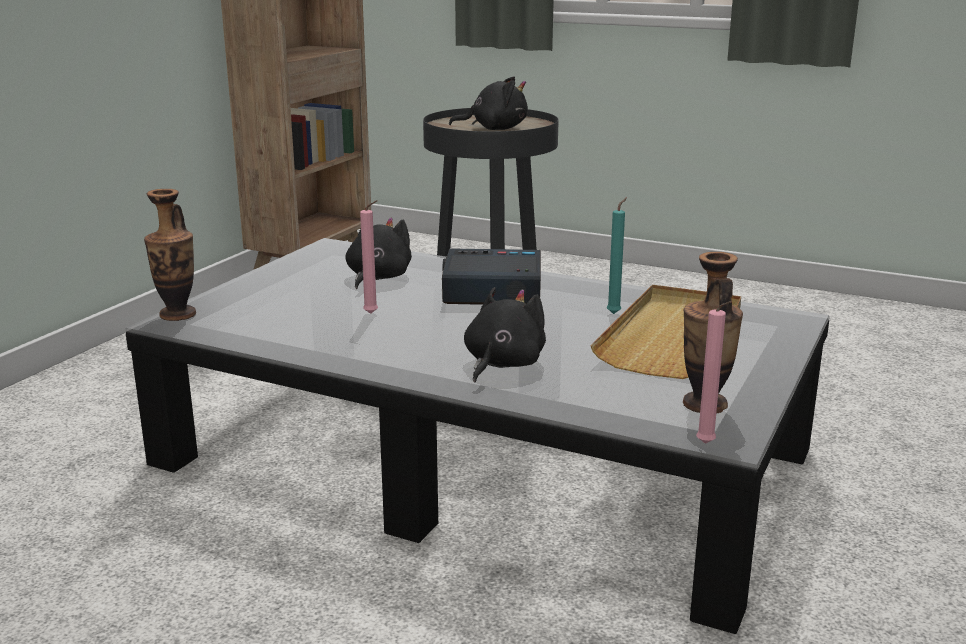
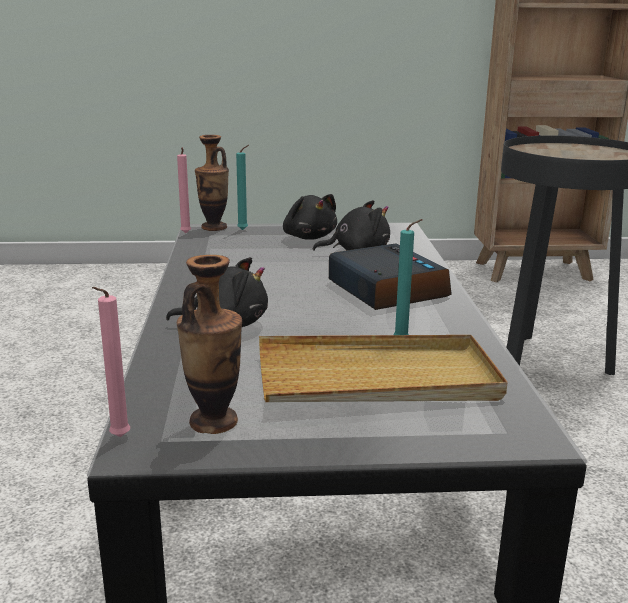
camera: 60 degrees right, 0 degrees up
(216, 304) = (244, 230): none -> turquoise candle
(373, 314) = (280, 267): pink candle -> pink candle (185, 233)
(495, 129) = (563, 156): black plush toy -> black plush toy (309, 237)

